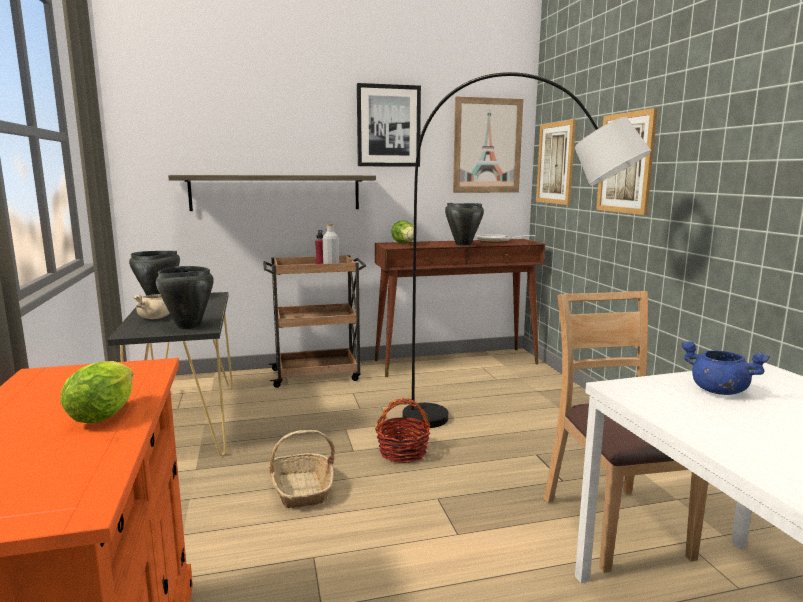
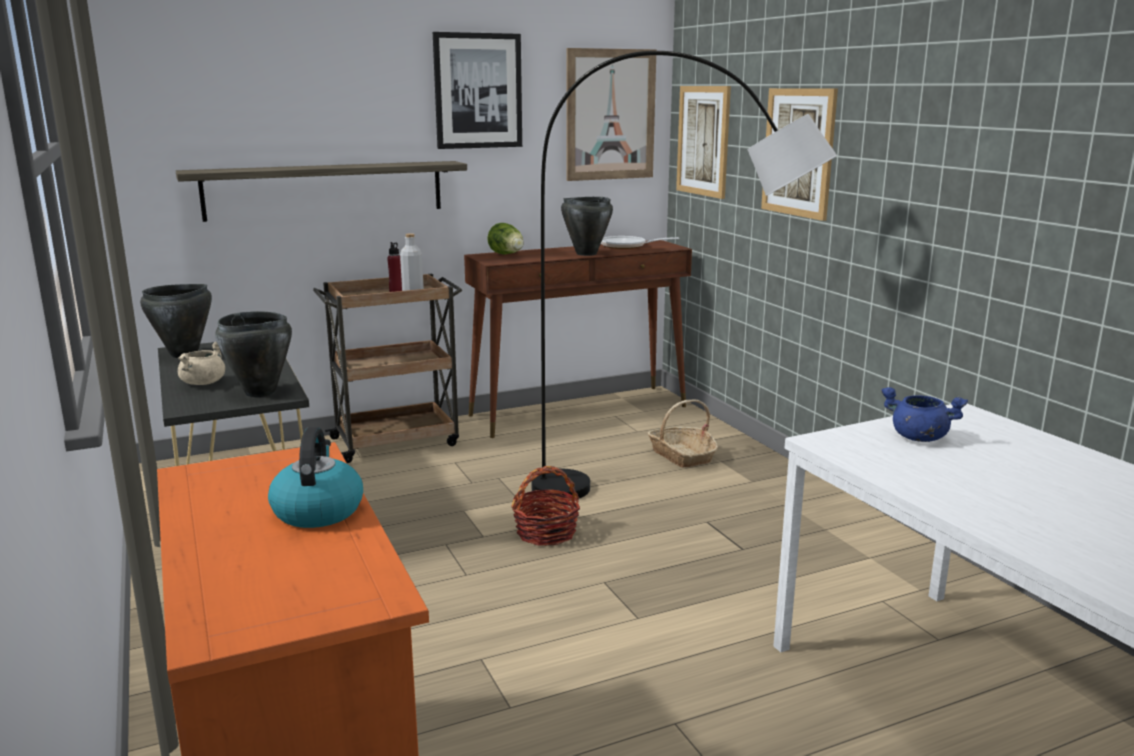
camera: 10 degrees left, 5 degrees up
(106, 412) = (317, 510): lettuce -> kettle
(302, 489) = (436, 588): basket -> basket (682, 455)
(614, 525) = (807, 591): brown chair -> none

